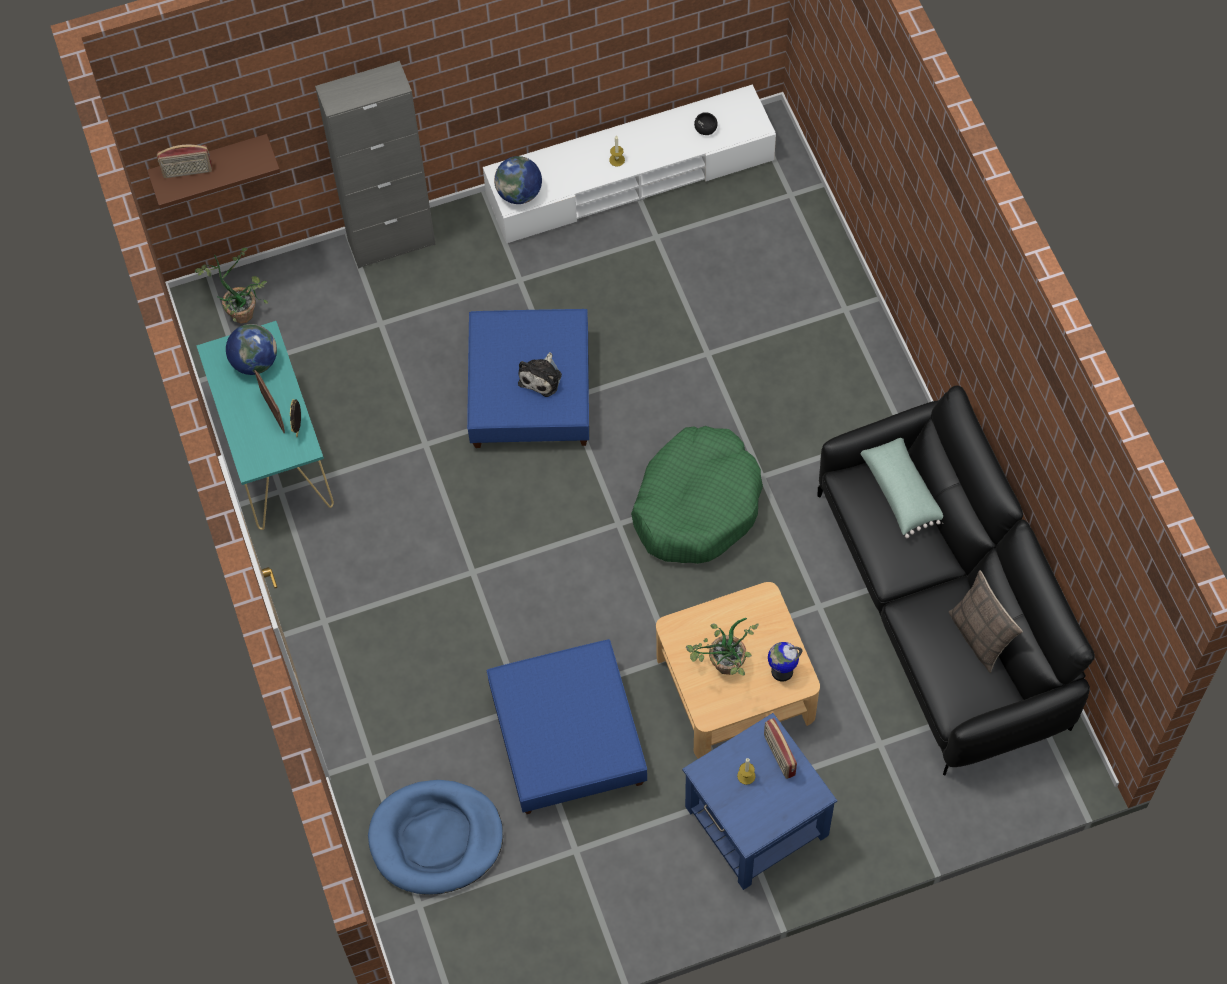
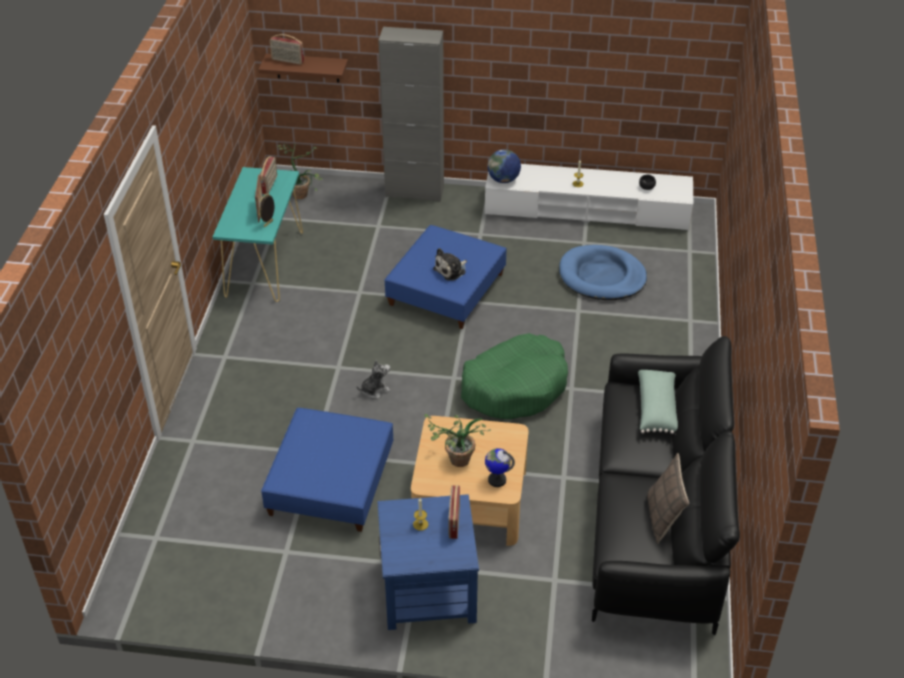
camera: 25 degrees right, 20 degrees down
(255, 362) = (270, 185): globe -> radio
(436, 839) = (198, 504): blue dog bed -> blue dog bed (602, 276)
(537, 585) = (375, 390): none -> plush toy

